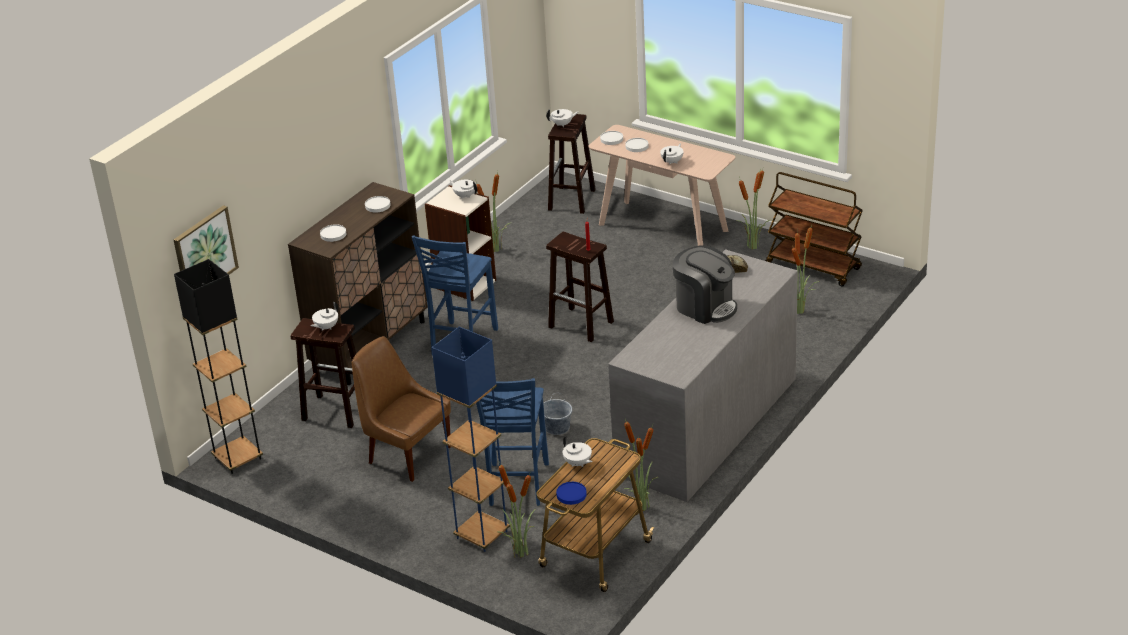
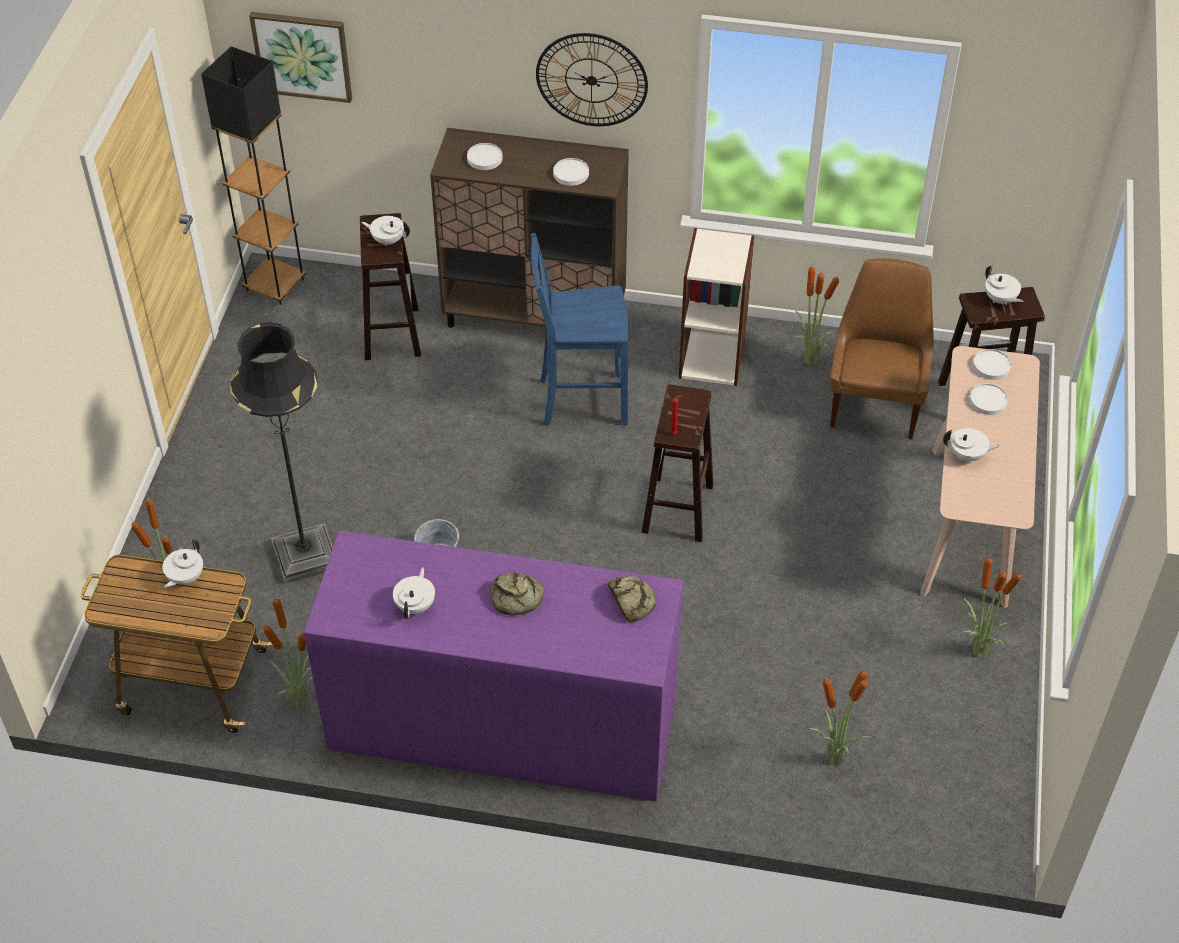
camera: 65 degrees right, 15 degrees up
(346, 145) = (591, 80): none -> wall clock
(407, 454) = (332, 429): brown chair -> brown chair (875, 404)
(465, 196) = (734, 259): white teapot -> white teapot (416, 605)
(482, 535) = (200, 554): blue floor lamp -> none
(516, 485) = (305, 556): blue chair -> black floor lamp
(571, 494) = (119, 591): blue plate -> none
(705, 306) = (516, 598): coffee machine -> bread
(707, 426) = (502, 723): grey dresser -> purple dresser
(814, 267) = (966, 747): brown cart -> none

